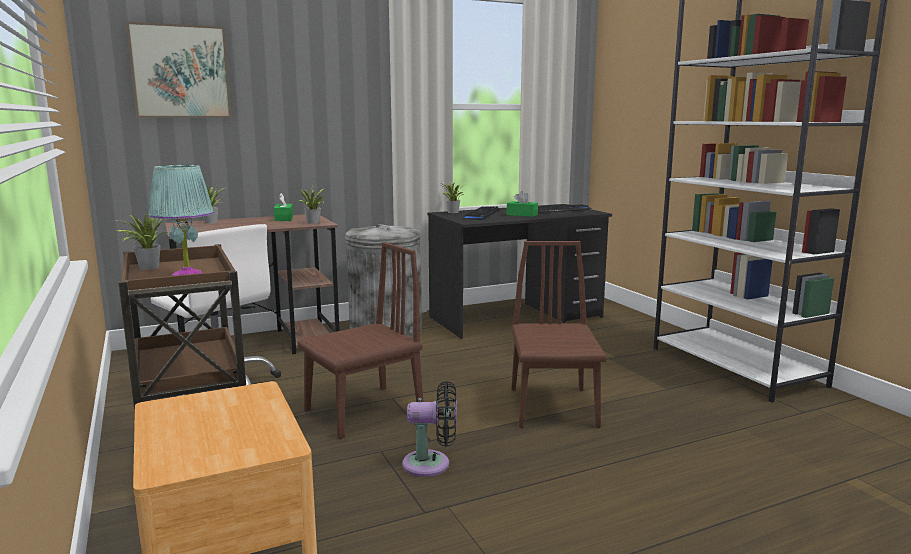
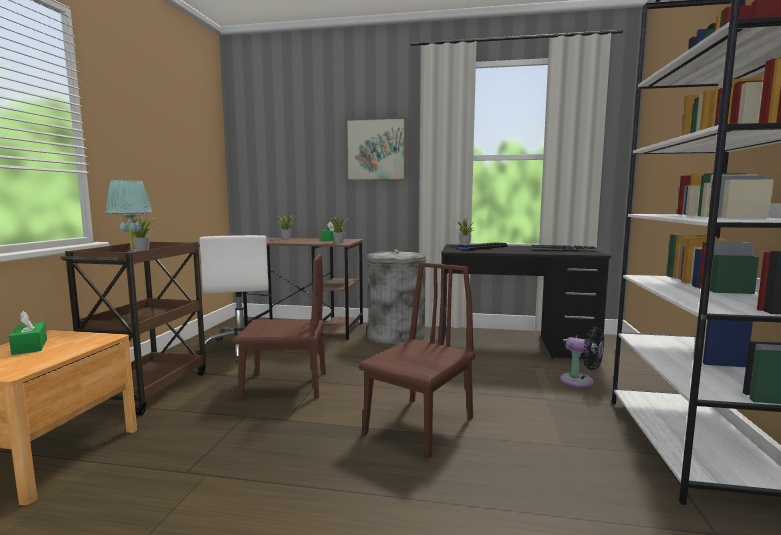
camera: 35 degrees right, 5 degrees down
(180, 72) = (281, 139): picture -> picture (376, 150)
(431, 464) = (254, 438): black fan -> black fan (580, 382)
(522, 215) = (515, 250): green tissue box -> green tissue box (30, 346)

